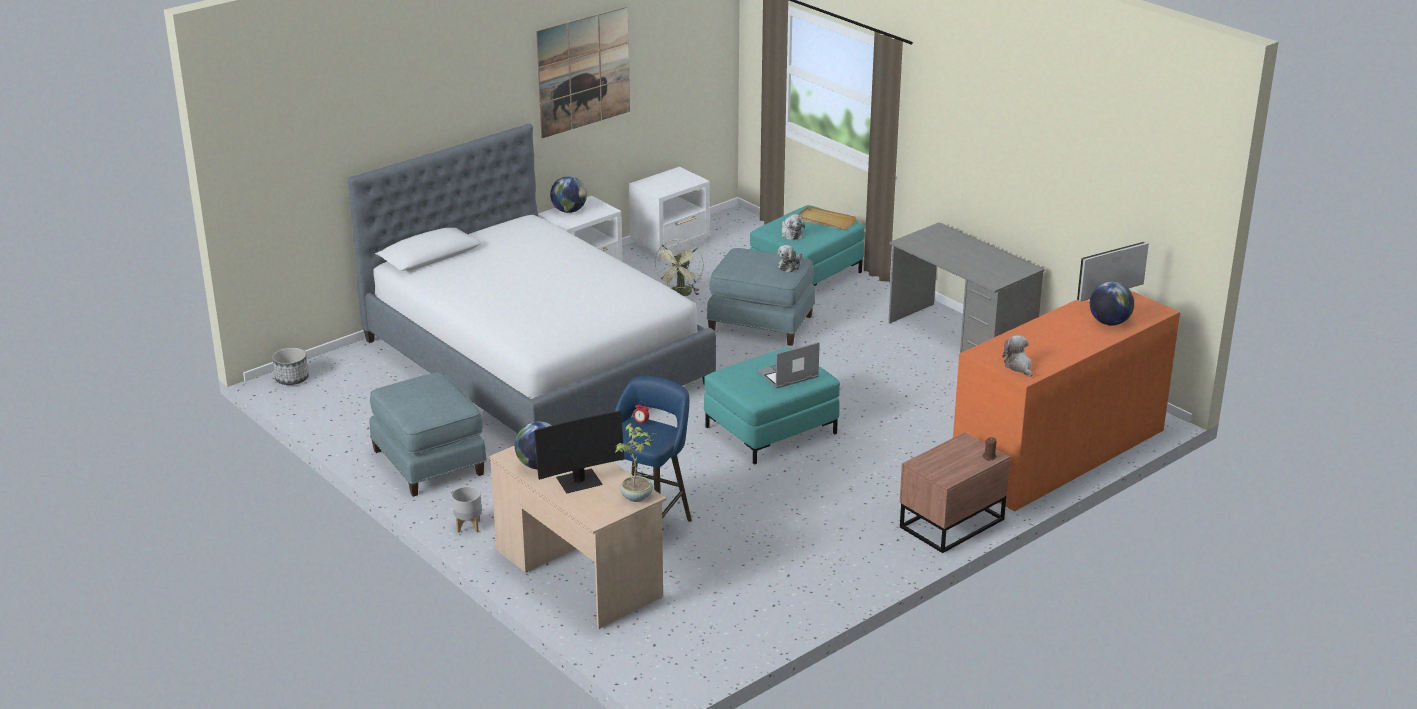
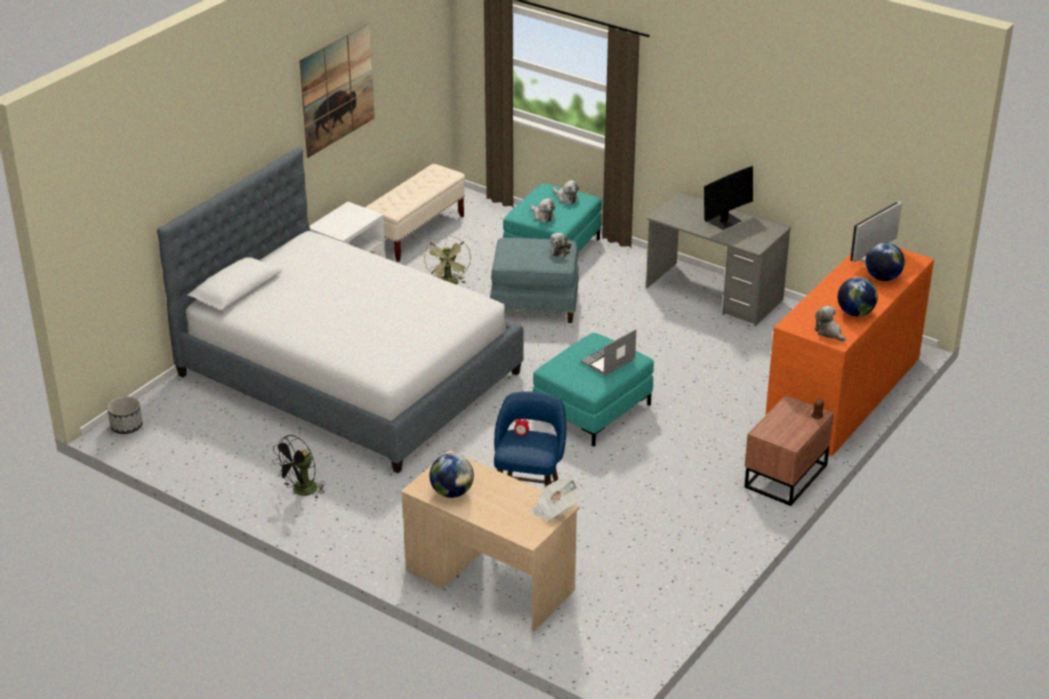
camera: 15 degrees left, 5 degrees up
(430, 462) = (301, 492): blue ottoman -> black fan
(468, 526) = (368, 551): grey planter -> none
(569, 211) = (335, 220): globe -> globe (855, 313)
(579, 482) = (496, 503): monitor -> monitor (724, 221)
(637, 497) = (554, 510): potted plant -> newspaper
(671, 243) = (416, 233): white nightstand -> beige bench
(825, 220) = (566, 198): beige tray -> plush toy

